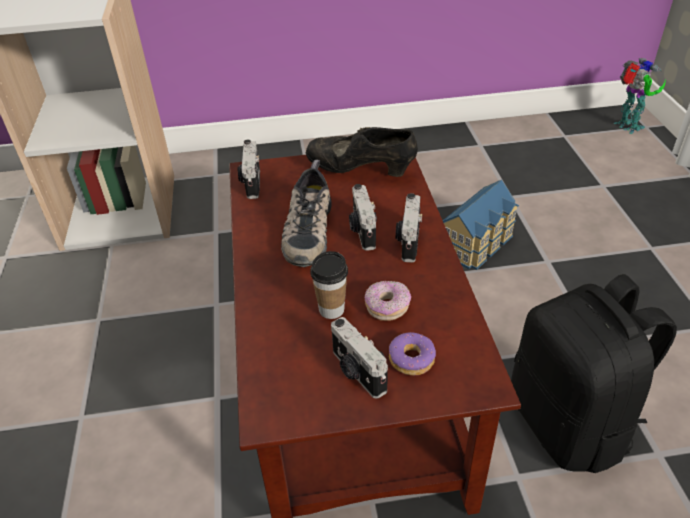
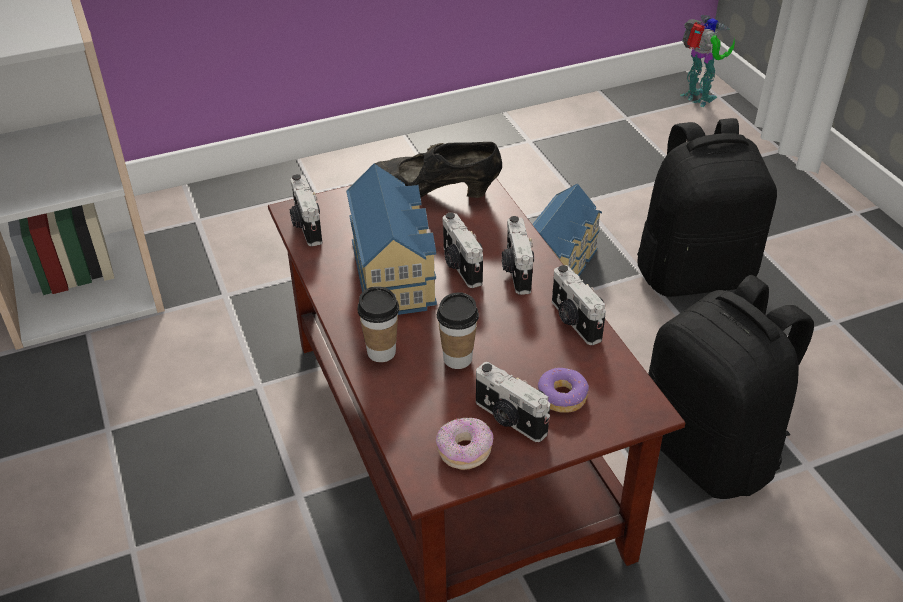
camera: 15 degrees left, 0 degrees up
(270, 294) = (381, 352): none -> cup
(306, 229) = (395, 273): shoe -> toy house
(387, 307) = (517, 347): donut -> donut (464, 451)
(444, 292) = (574, 321): none -> camera
(591, 267) = (694, 273): none -> black backpack

